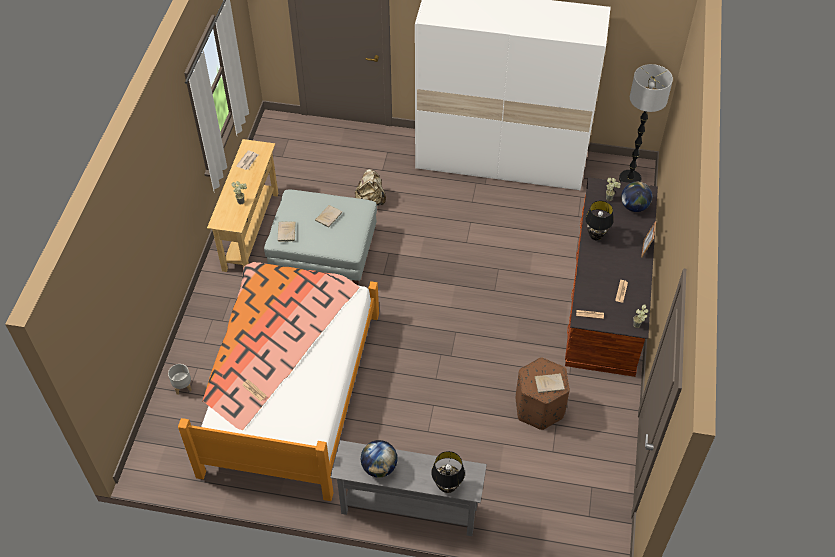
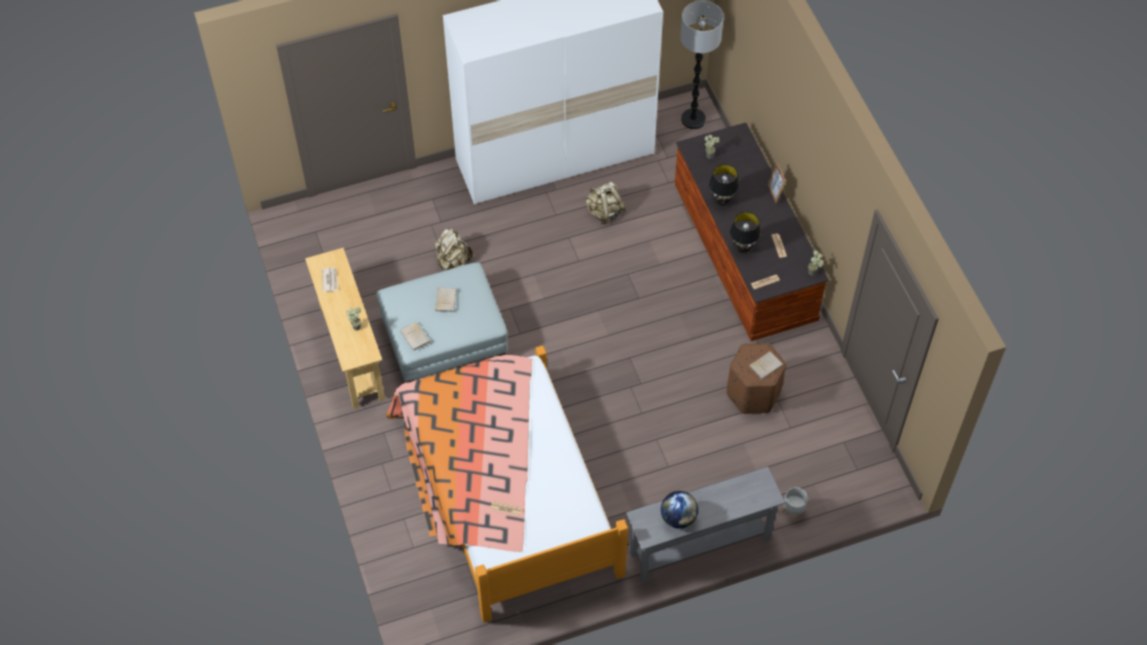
camera: 30 degrees left, 5 degrees up
(183, 386) = (403, 544): grey planter -> grey planter (792, 511)
(447, 487) = (748, 504): black table lamp -> black table lamp (743, 248)
(511, 216) = (604, 212): none -> beige backpack
(634, 207) = (738, 154): globe -> none

